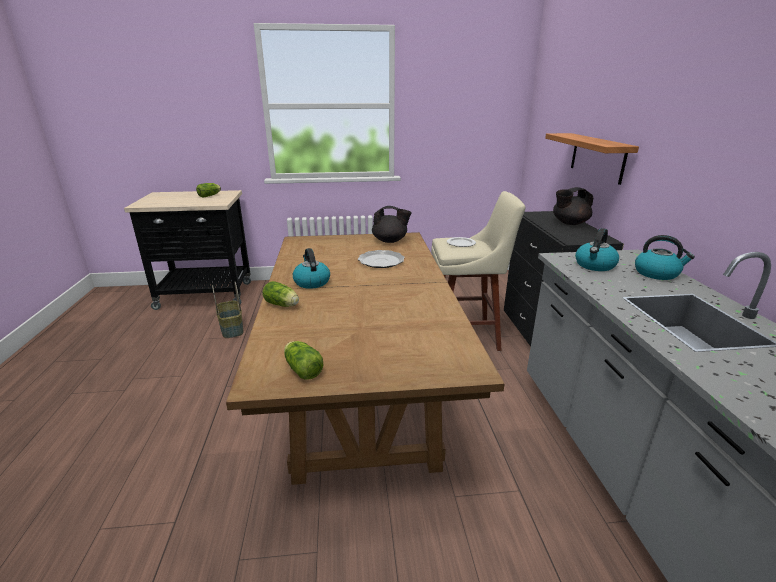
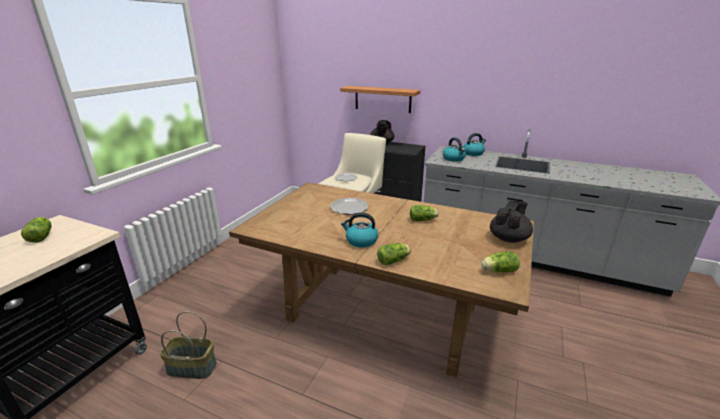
camera: 60 degrees left, 0 degrees up
(390, 241) = (312, 195): black teapot -> black teapot (509, 238)
(397, 301) = (423, 220): none -> lettuce

